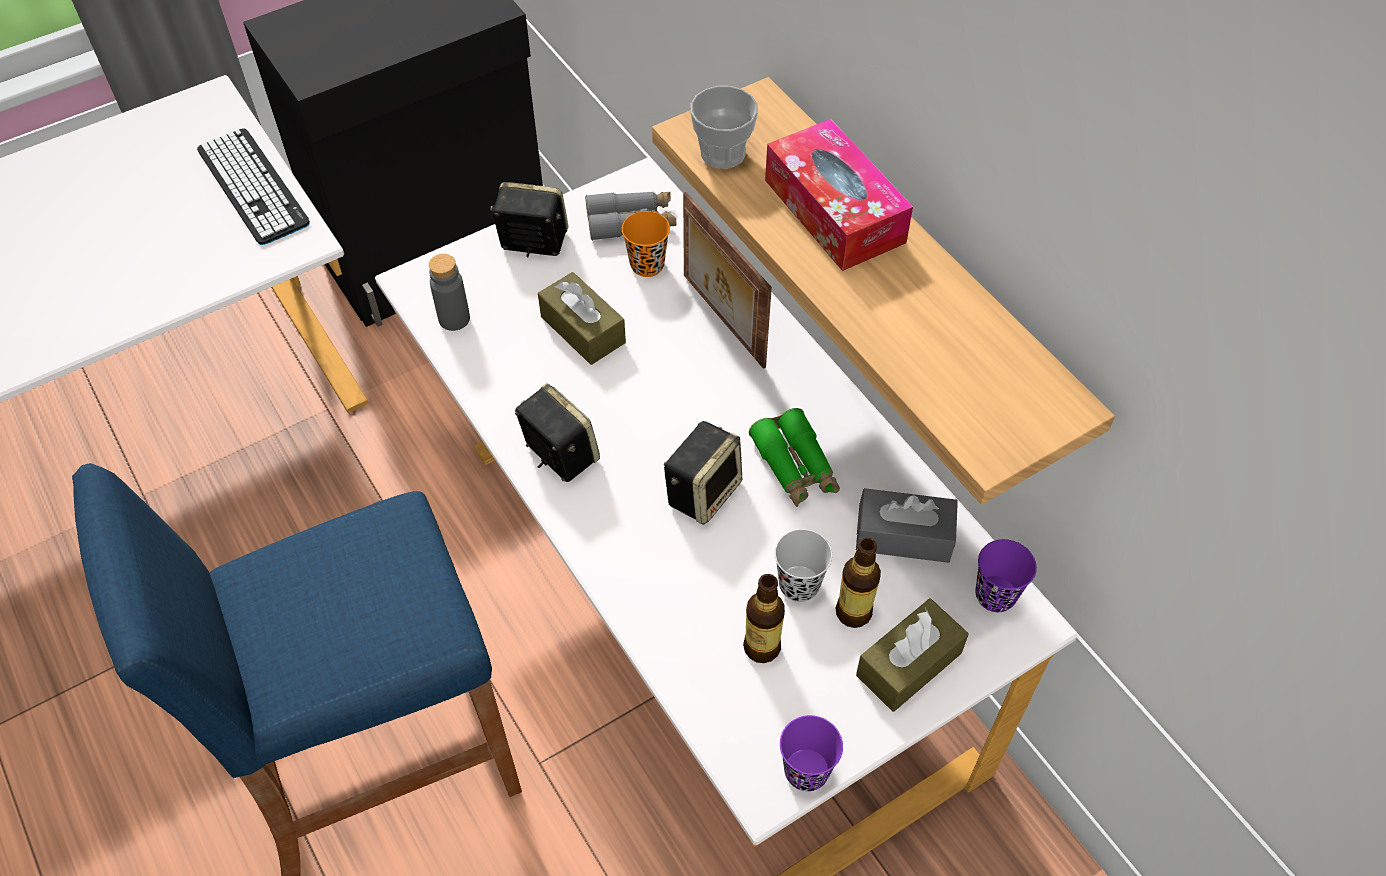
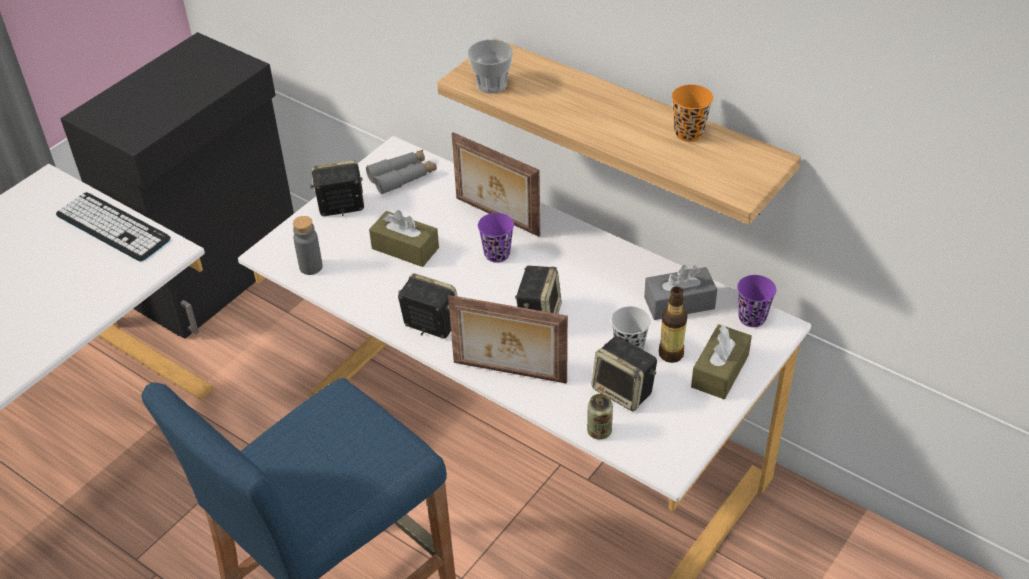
camera: 20 degrees left, 10 degrees down
(623, 564) = (509, 373): none -> picture frame
(647, 265) = (428, 199): orange cup -> orange cup (689, 133)
(698, 697) = (599, 431): none -> can
(762, 647) = (624, 391): bottle -> speaker
(795, 466) = (590, 285): green binoculars -> none
(806, 771) = (689, 448): purple cup -> purple cup (497, 254)
(834, 211) = (579, 97): tissue box -> none

